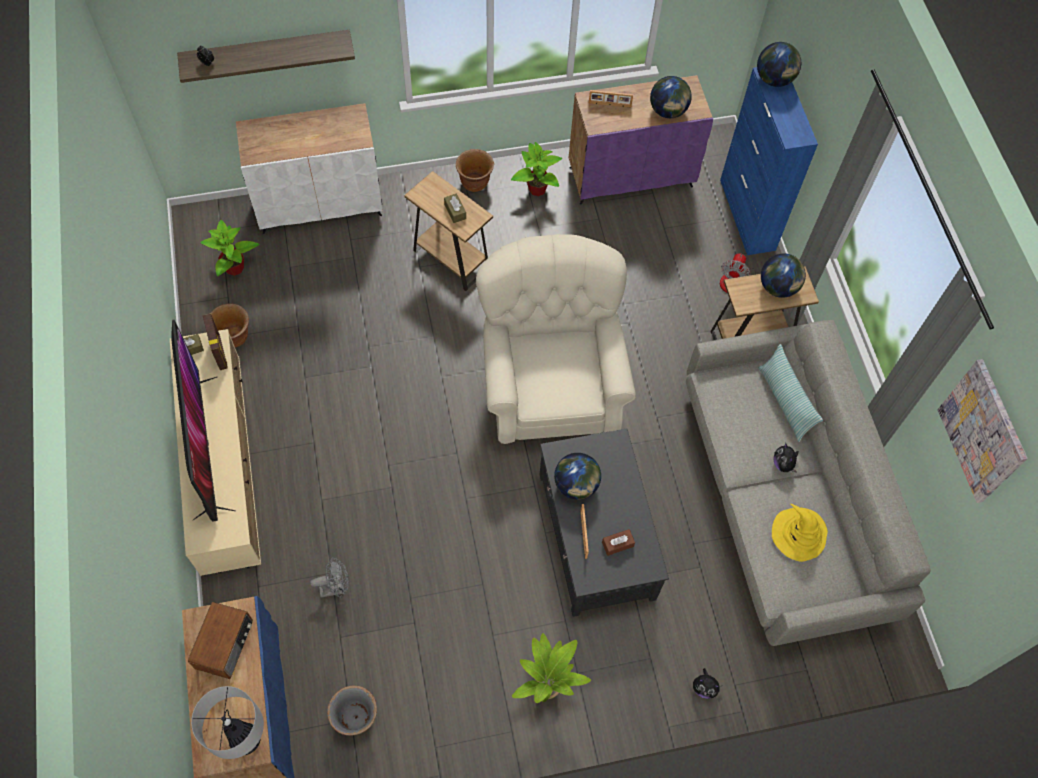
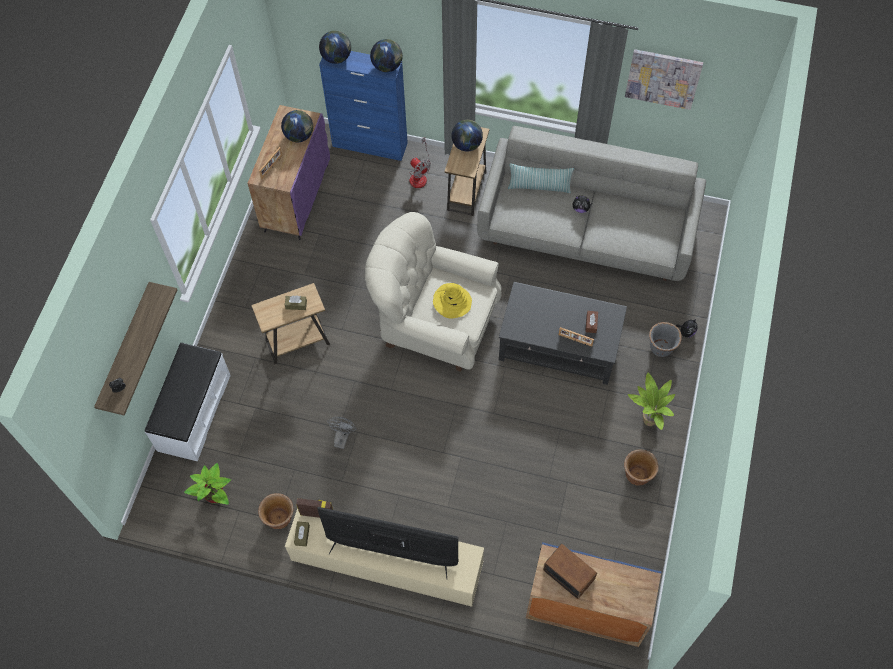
camera: 60 degrees left, 0 degrees up
(246, 740) = (640, 583): table lamp -> none
(320, 205) = (193, 412): white cabinet -> white bench
(336, 588) = (519, 522): grey fan -> grey fan (342, 437)
(356, 718) = (616, 545): grey planter -> grey planter (661, 348)
(475, 183) = (239, 299): brown planter -> brown planter (637, 475)
(537, 189) = (270, 261): potted plant -> none
(576, 485) = (539, 329): globe -> globe (387, 66)
(799, 534) = (631, 223): yellow hat -> yellow hat (452, 301)

